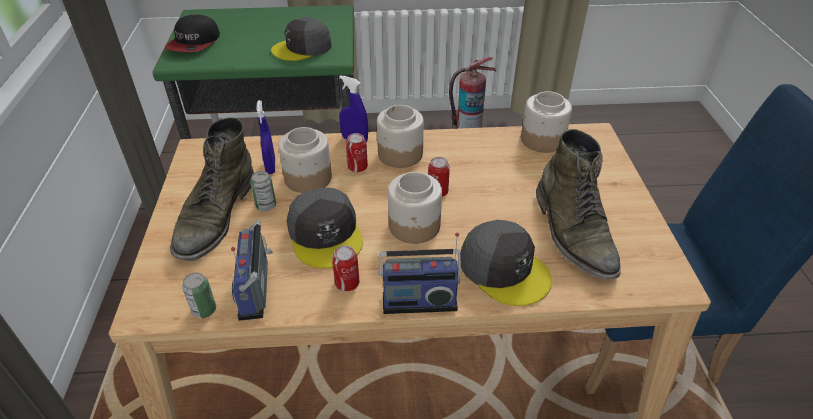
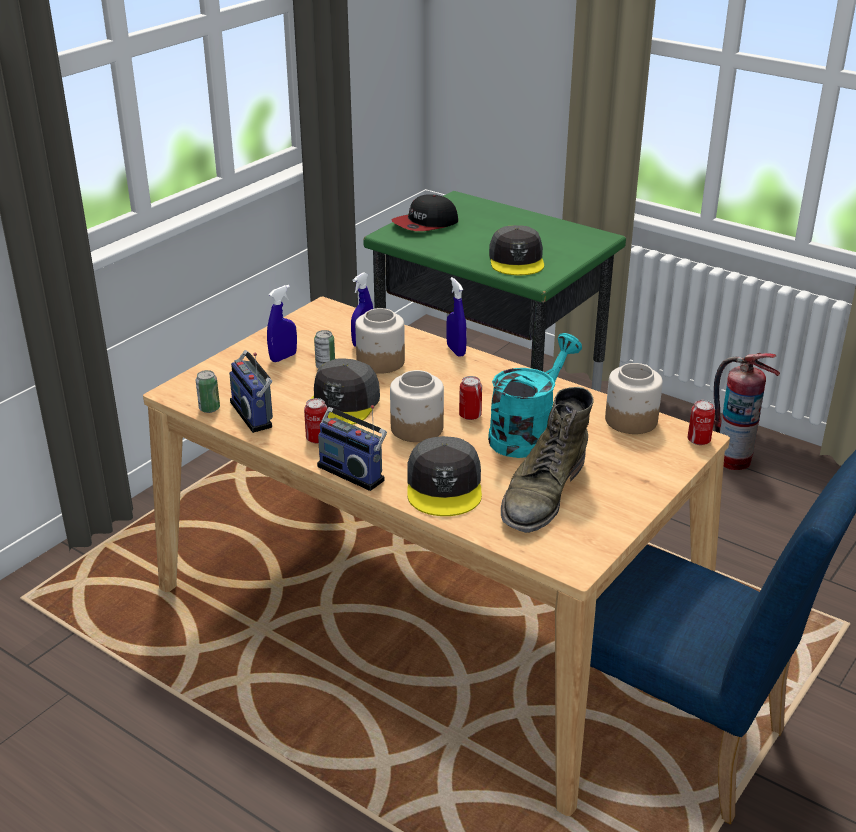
camera: 40 degrees right, 10 degrees down
(215, 215) = (283, 357): green boot -> blue spray bottle
(257, 290) = (254, 413): radio -> radio turned 60 degrees counterclockwise
(302, 48) = (517, 260): grey cap -> grey cap turned 105 degrees counterclockwise
(357, 167) = (430, 371): can -> can (698, 440)
(400, 154) = (479, 376): jar -> none
(495, 186) = (527, 433): none -> turquoise watering can

